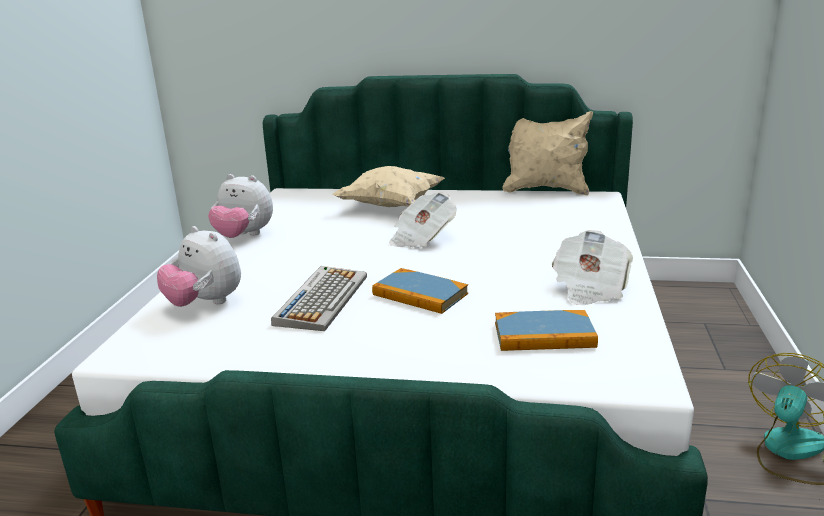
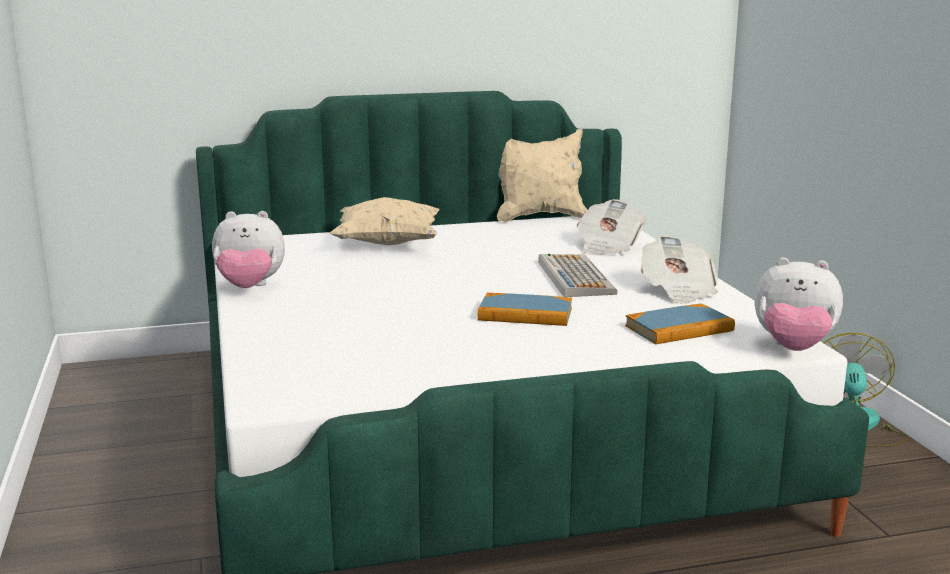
camera: 25 degrees left, 5 degrees down
(205, 303) = (298, 349): plush toy -> plush toy (793, 348)
(321, 299) = (427, 330): keyboard -> keyboard (574, 277)
(421, 238) = (463, 269): newspaper -> newspaper (607, 247)

